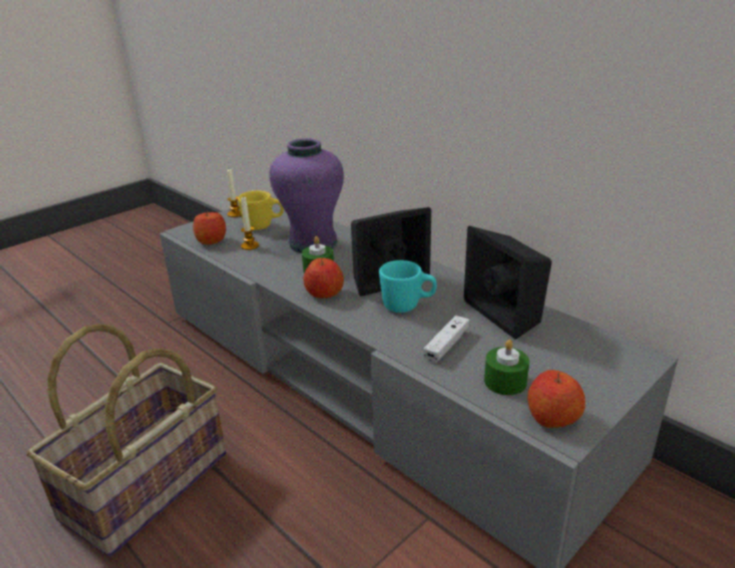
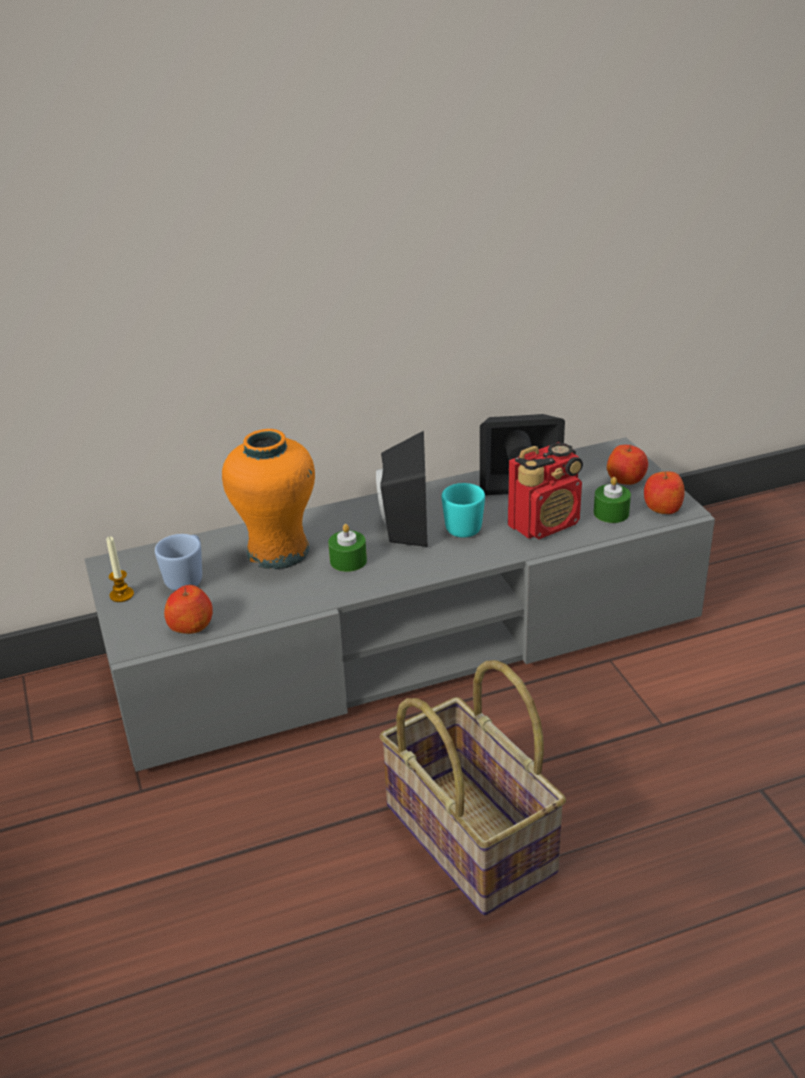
camera: 65 degrees left, 5 degrees up
(250, 246) = (238, 597): candle -> none
(263, 226) = (187, 578): yellow mug -> blue mug
(313, 244) = (278, 552): purple vase -> orange vase
(324, 293) = (403, 567): apple -> apple (626, 479)
(446, 345) = (545, 524): white game controller -> radio

